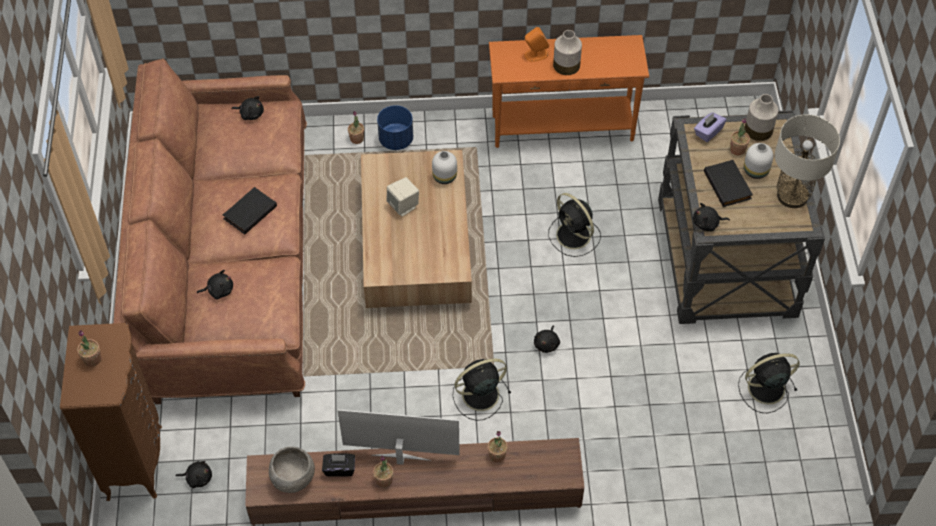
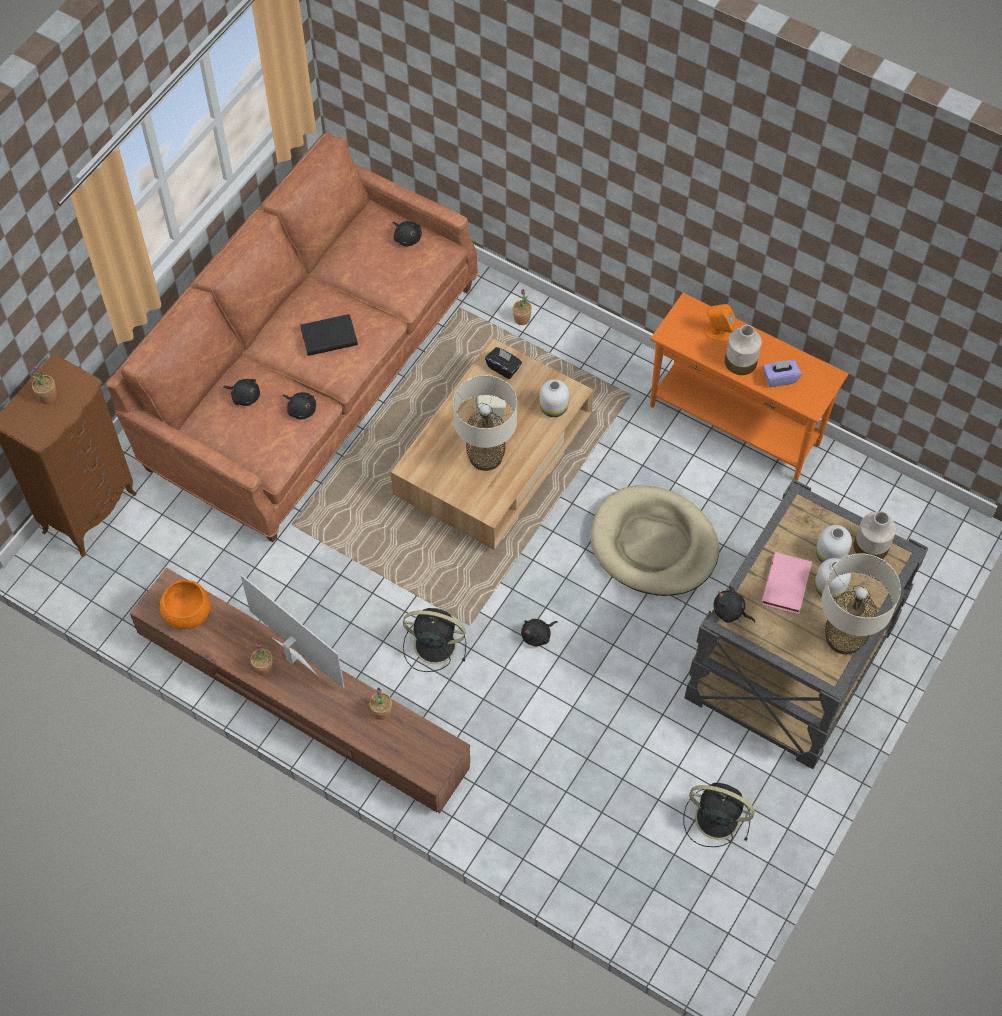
camera: 35 degrees right, 5 degrees up
(197, 478) = (130, 561): black plush toy -> black plush toy (301, 409)
(293, 479) = (188, 615): grey bowl -> orange bowl
(339, 469) = (234, 632): black tissue box -> black tissue box (503, 368)
(396, 139) = (558, 341): blue planter -> none
(424, 236) = (486, 456): none -> table lamp
(574, 236) = (653, 544): black fan -> beige dog bed
(708, 132) = (814, 517): purple tissue box -> purple tissue box (780, 378)
(728, 185) = (787, 586): black book -> pink book
(737, 149) = (830, 554): potted plant -> white vase

